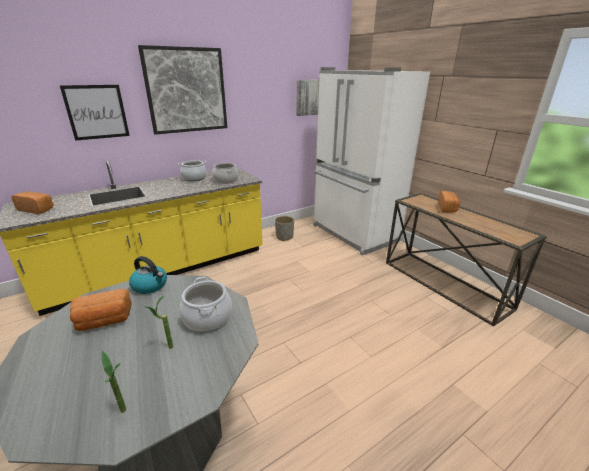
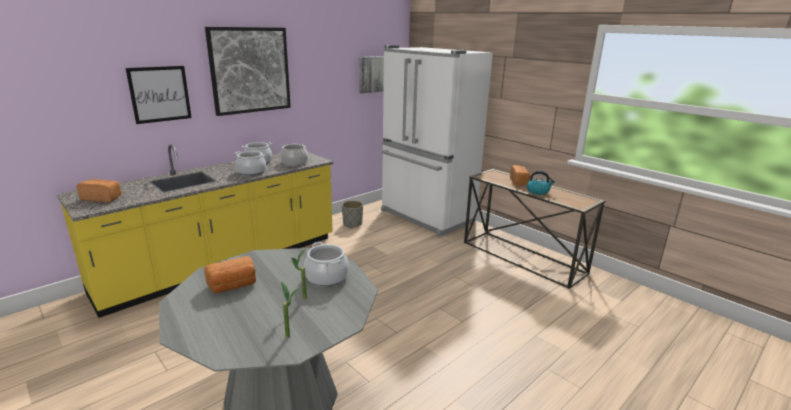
camera: 10 degrees left, 5 degrees down
(150, 286) = (260, 258): kettle -> kettle (538, 191)
(182, 188) = (251, 171): none -> cooking pot

